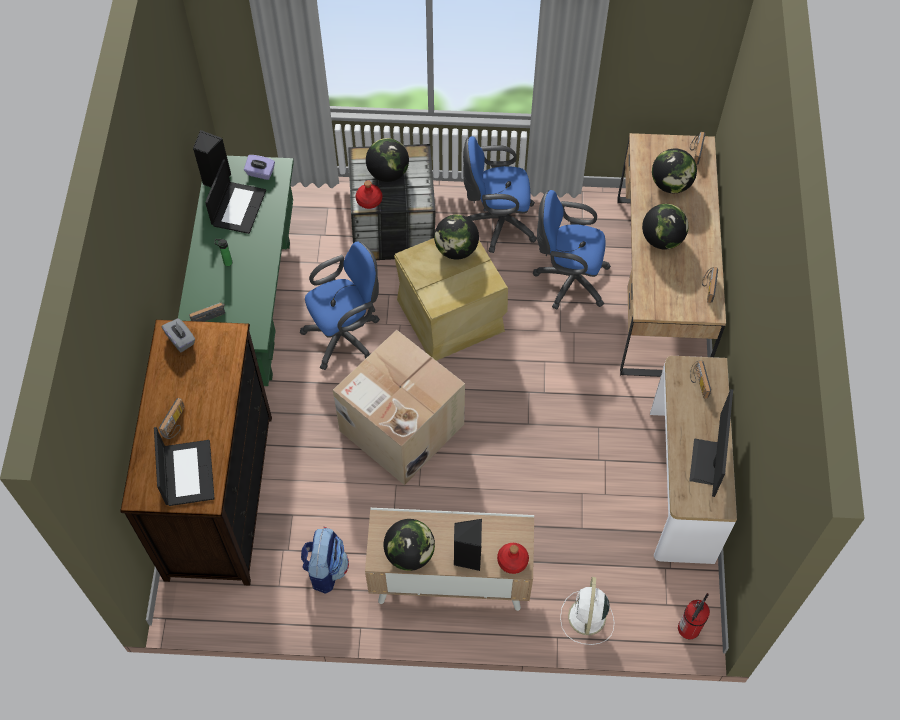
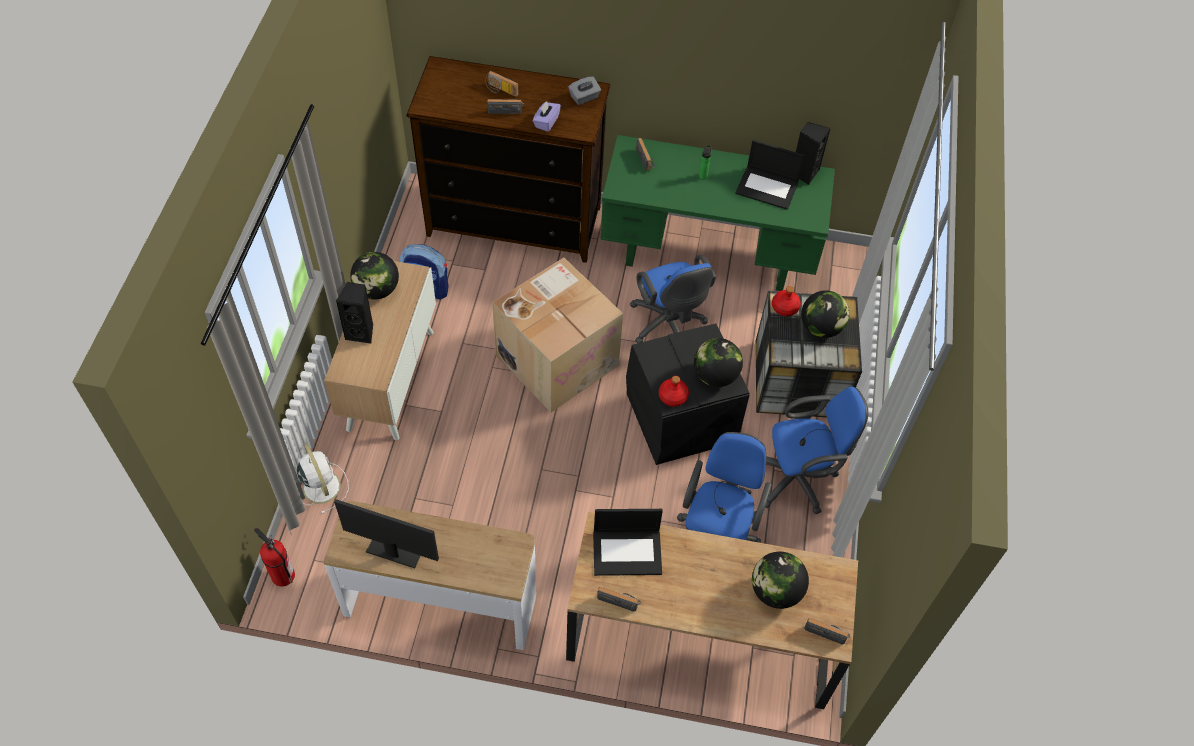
camera: 95 degrees right, 5 degrees down
(187, 472) = (452, 95): laptop -> laptop (628, 552)
(260, 173) = (809, 207): purple tissue box -> purple tissue box (546, 122)
(452, 316) = (680, 419): beige storage box -> black storage box
(497, 223) = (799, 479): blue office chair -> blue office chair turned 75 degrees clockwise
(512, 561) = (346, 366): red bottle -> red bottle (672, 396)
(586, 618) = (321, 485): white fan -> white fan turned 45 degrees clockwise
(662, 239) = (694, 563): globe -> none
(698, 382) = (494, 560): radio -> radio (506, 109)

